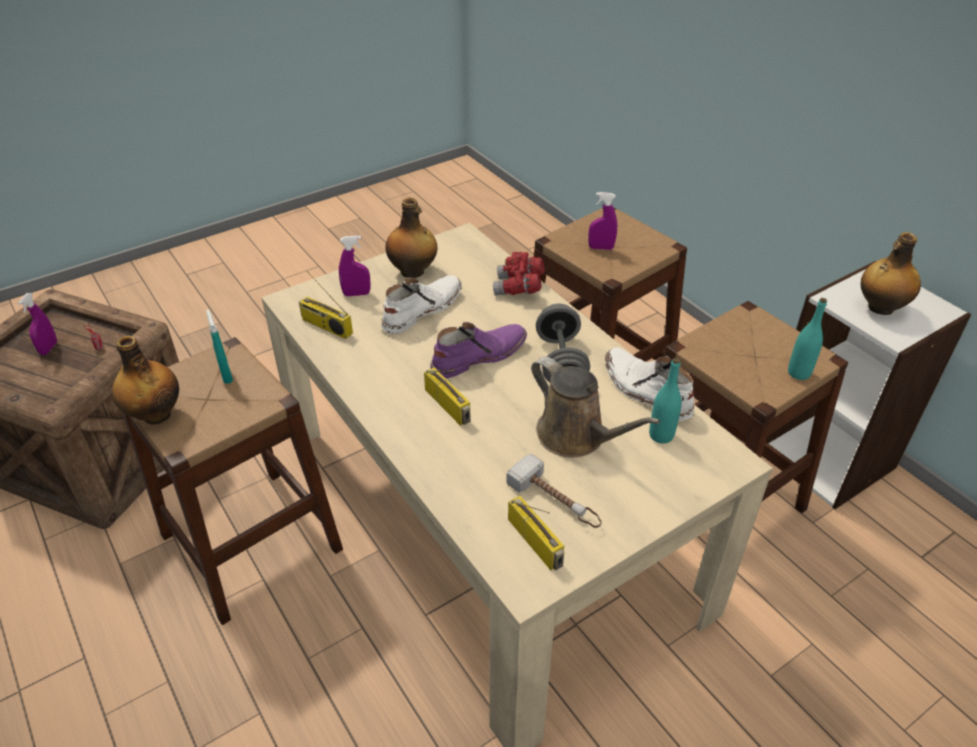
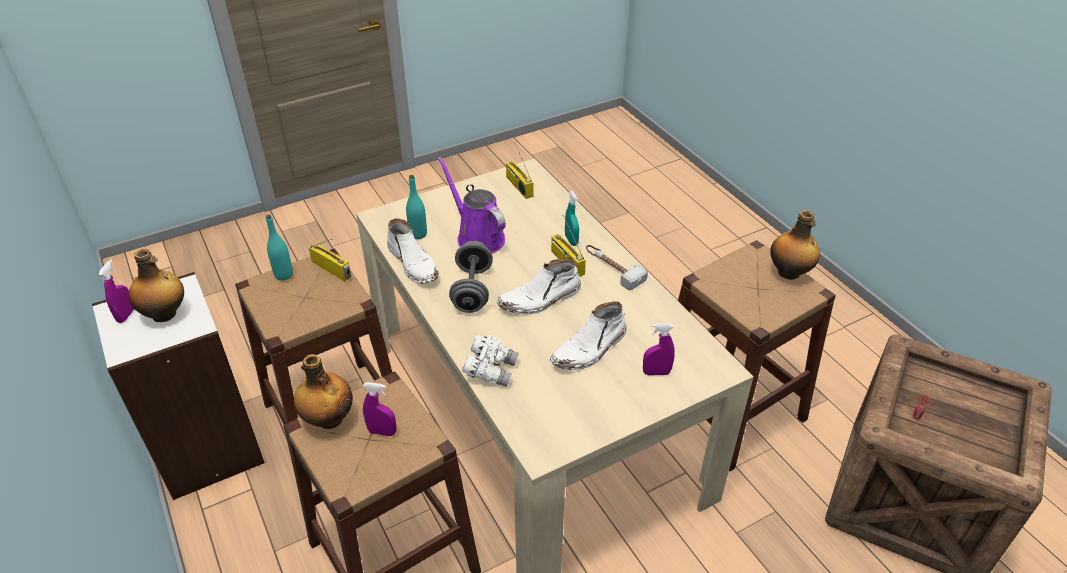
camera: 175 degrees left, 0 degrees up
(49, 348) = (968, 419): purple spray bottle -> purple spray bottle (126, 315)
(226, 375) = (750, 301): turquoise spray bottle -> turquoise spray bottle (571, 240)
(325, 326) = (678, 337): radio -> radio (332, 269)
(413, 271) = (600, 399): bottle -> bottle (328, 419)
(478, 356) = (540, 299): purple boot -> white boot
(519, 288) = (491, 369): red binoculars -> white binoculars
(556, 501) = (501, 203): hammer -> hammer (612, 268)
(576, 436) = (477, 237): brown watering can -> purple watering can

